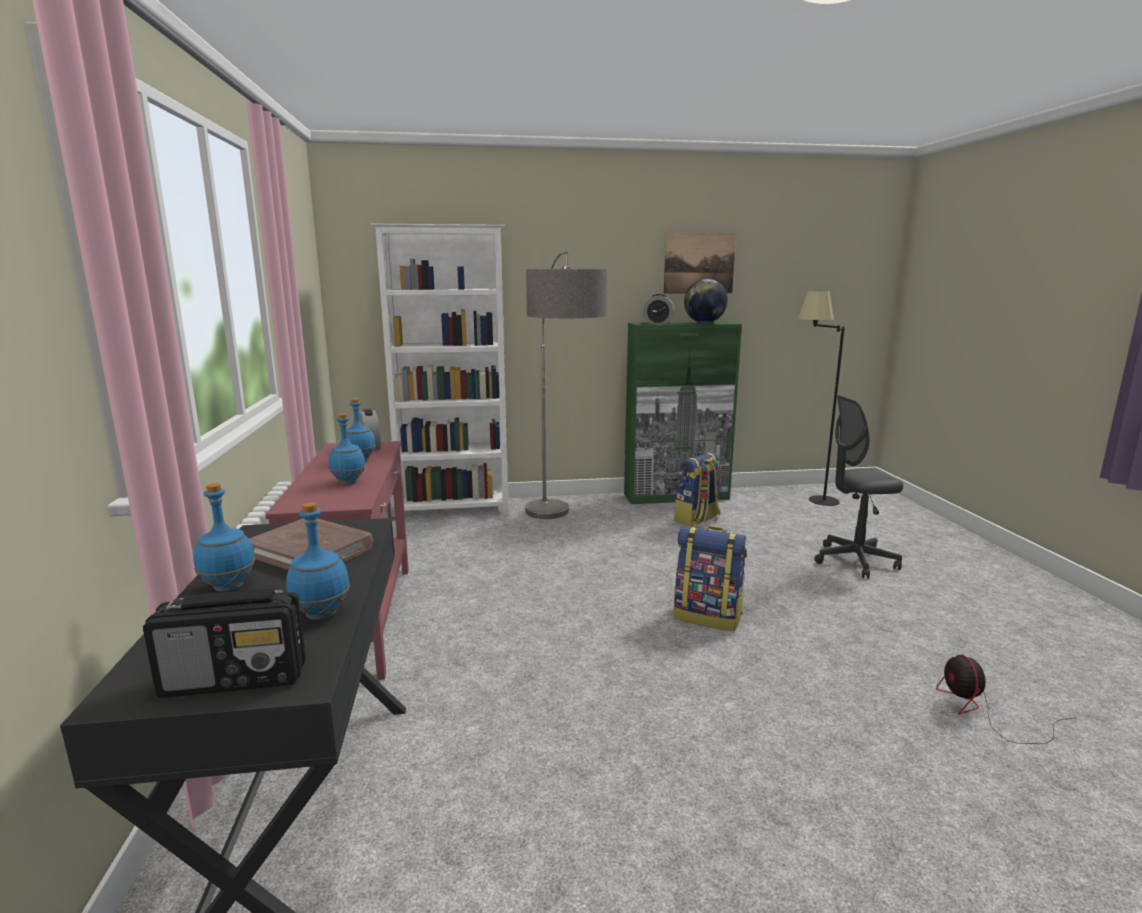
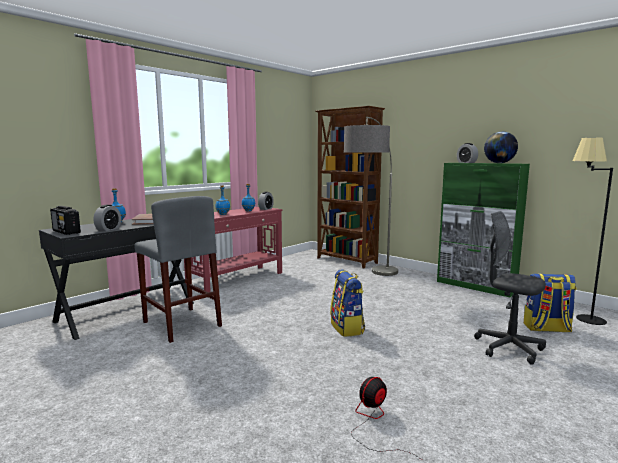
camera: 50 degrees right, 5 degrees down
(320, 614) = (108, 229): blue bottle -> alarm clock
(455, 510) = (346, 261): white bookcase -> brown bookcase
(495, 759) = (181, 324): none -> grey stool
(697, 519) = (457, 298): backpack -> backpack (546, 329)
(699, 263) = (508, 121): picture -> none

